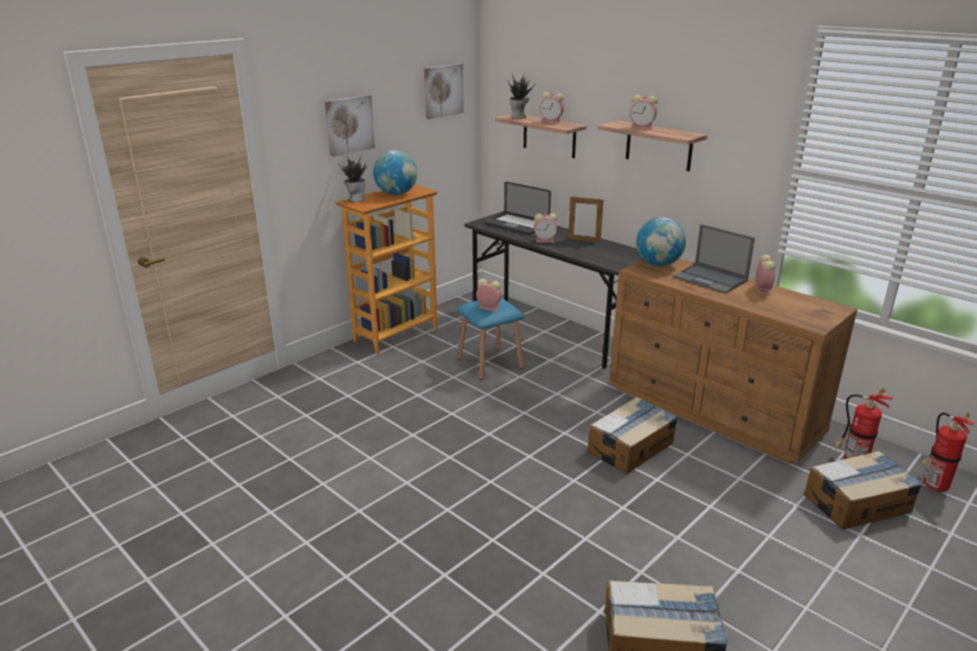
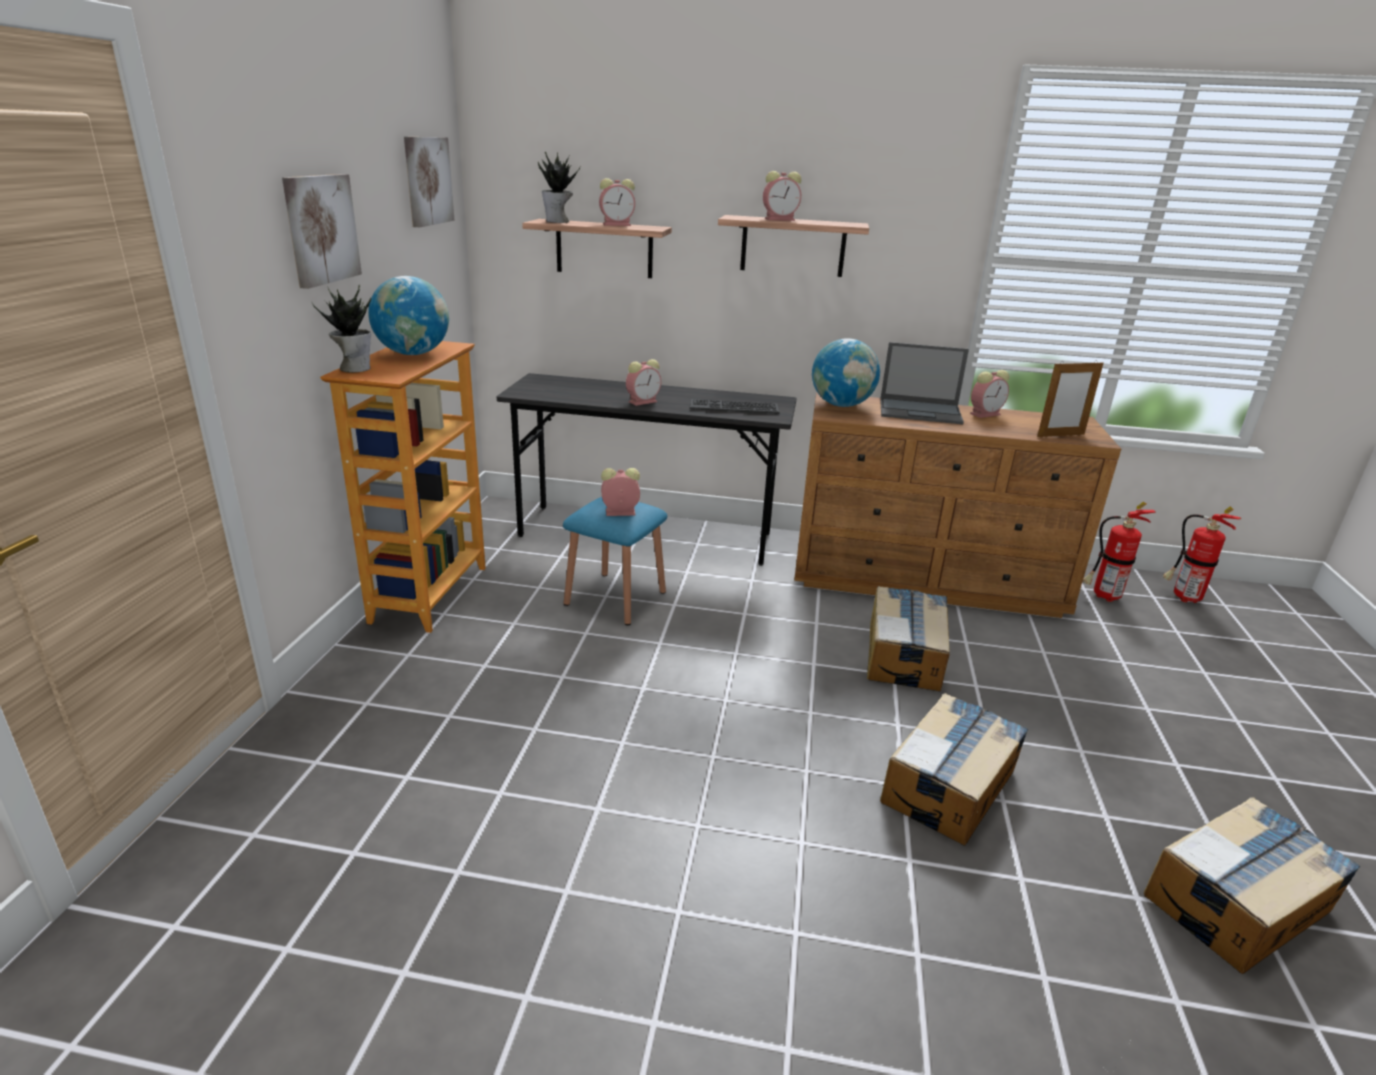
camera: 35 degrees left, 0 degrees up
(517, 225) = (576, 388): laptop -> none
(584, 240) = (691, 394): picture frame -> picture frame (1060, 435)
(598, 254) = (734, 407): none -> keyboard
(761, 290) = (985, 414): alarm clock -> alarm clock turned 90 degrees clockwise
(858, 503) = (1161, 639): cardboard box -> cardboard box (950, 785)

